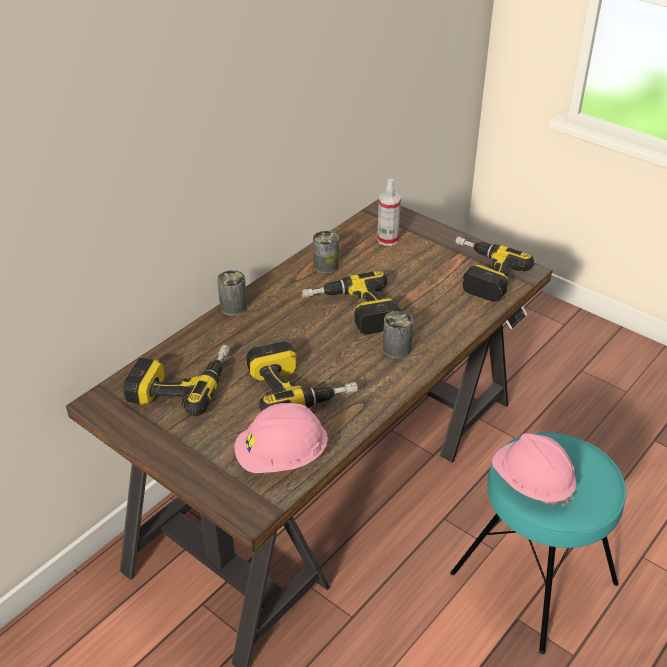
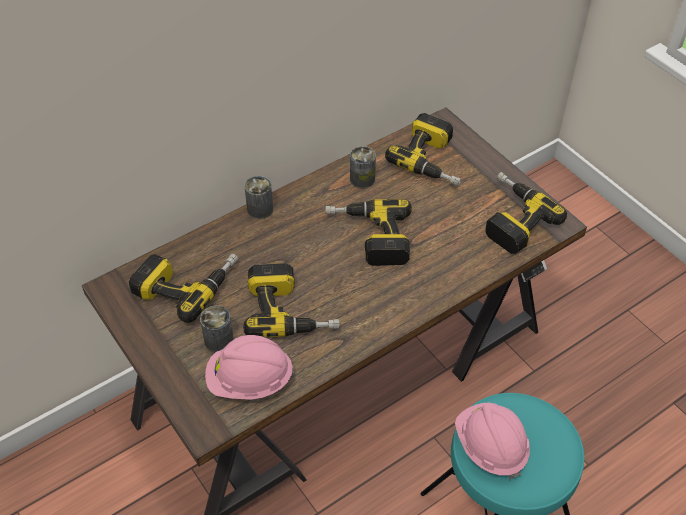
camera: 15 degrees right, 10 degrees up
(387, 240) = (433, 159): spray bottle -> power drill
(396, 349) = (396, 287): can -> can (219, 340)

